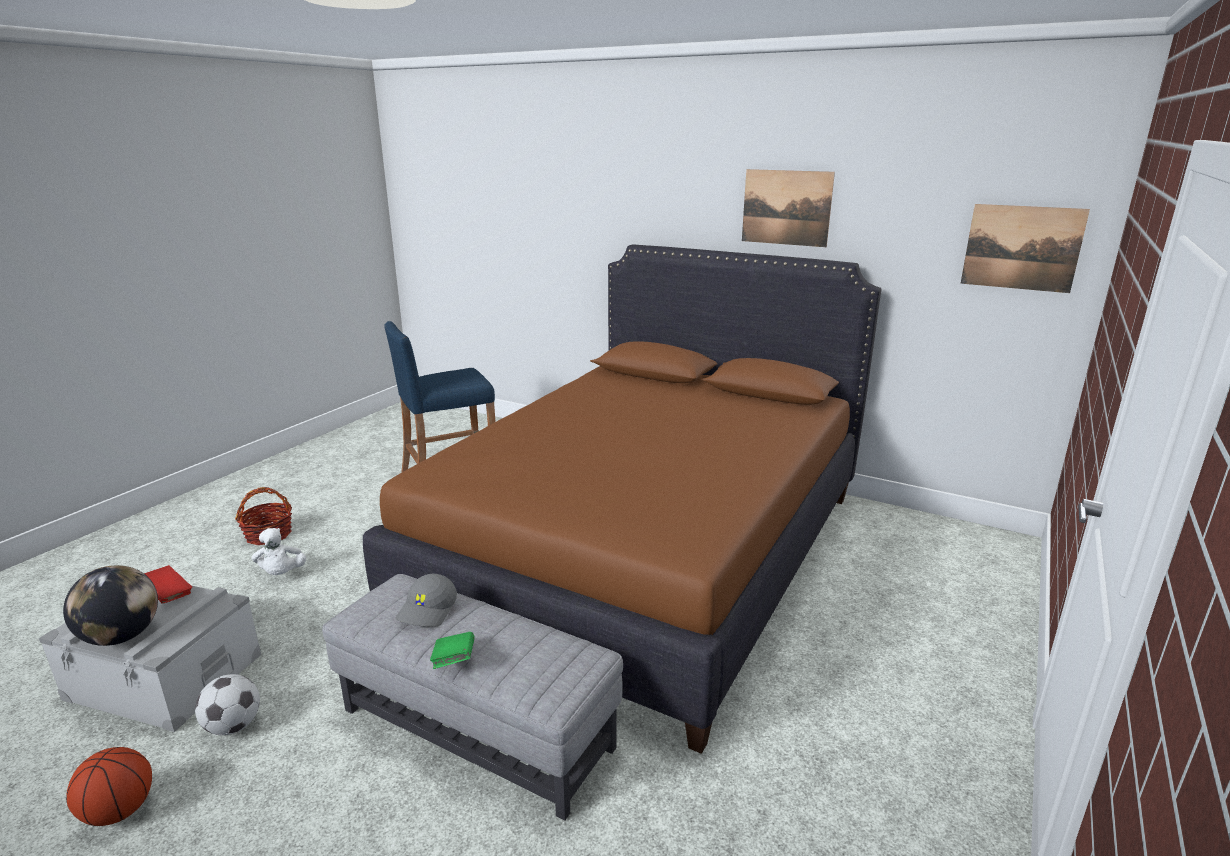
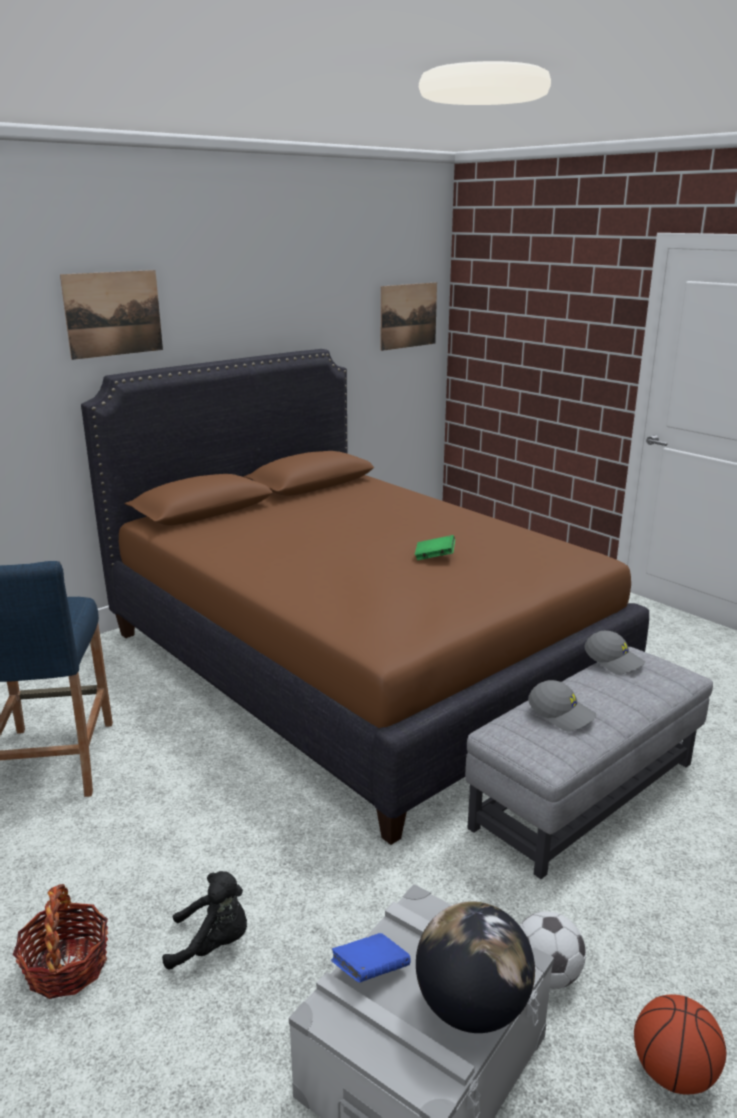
camera: 70 degrees left, 0 degrees up
(168, 594) = (370, 971): red book -> blue book
(281, 574) = (213, 944): white plush toy -> black plush toy
(454, 661) = (642, 706): green book -> green book (434, 557)
(555, 637) = (614, 660): none -> grey cap
(786, 207) = (254, 307): picture -> picture (113, 314)

